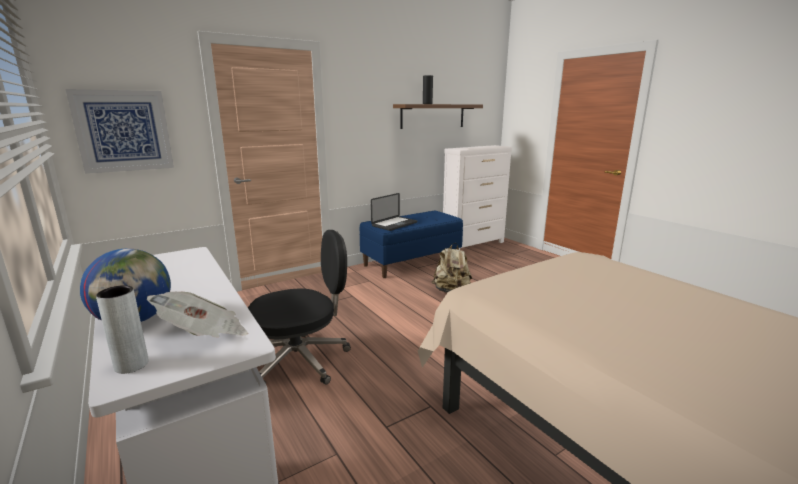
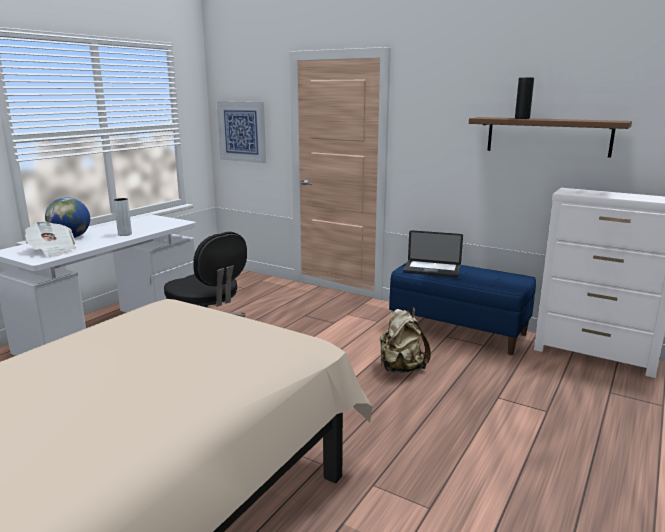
camera: 65 degrees right, 0 degrees up
(131, 365) = (22, 248): grey vase -> grey vase (125, 234)

